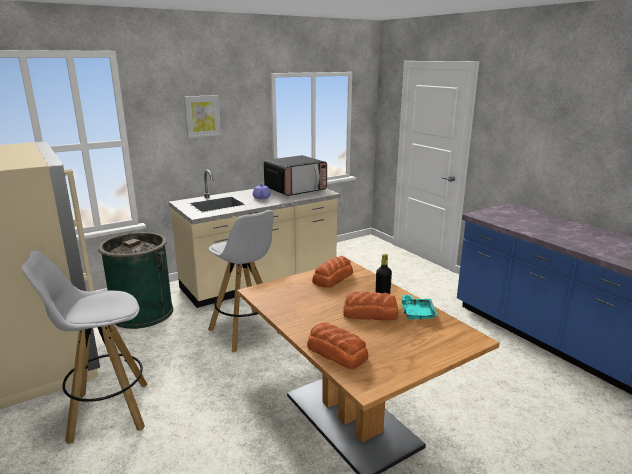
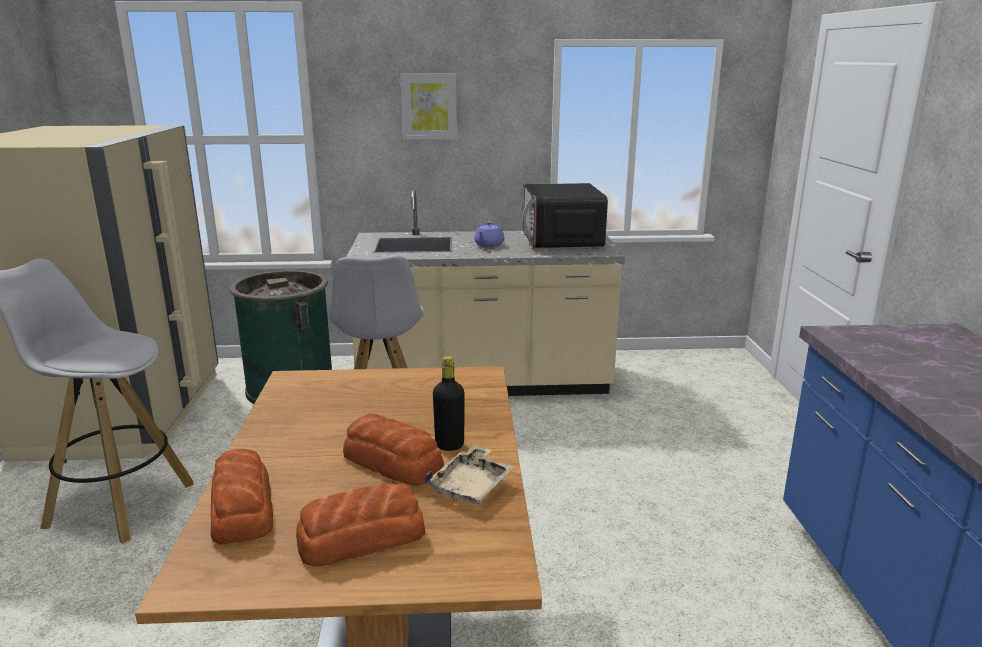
camera: 30 degrees right, 0 degrees up
(296, 189) = (561, 240): microwave -> microwave turned 90 degrees clockwise
(332, 278) = (427, 388): bread -> bread (360, 537)
(417, 313) = (471, 486): turquoise tray -> beige tray

